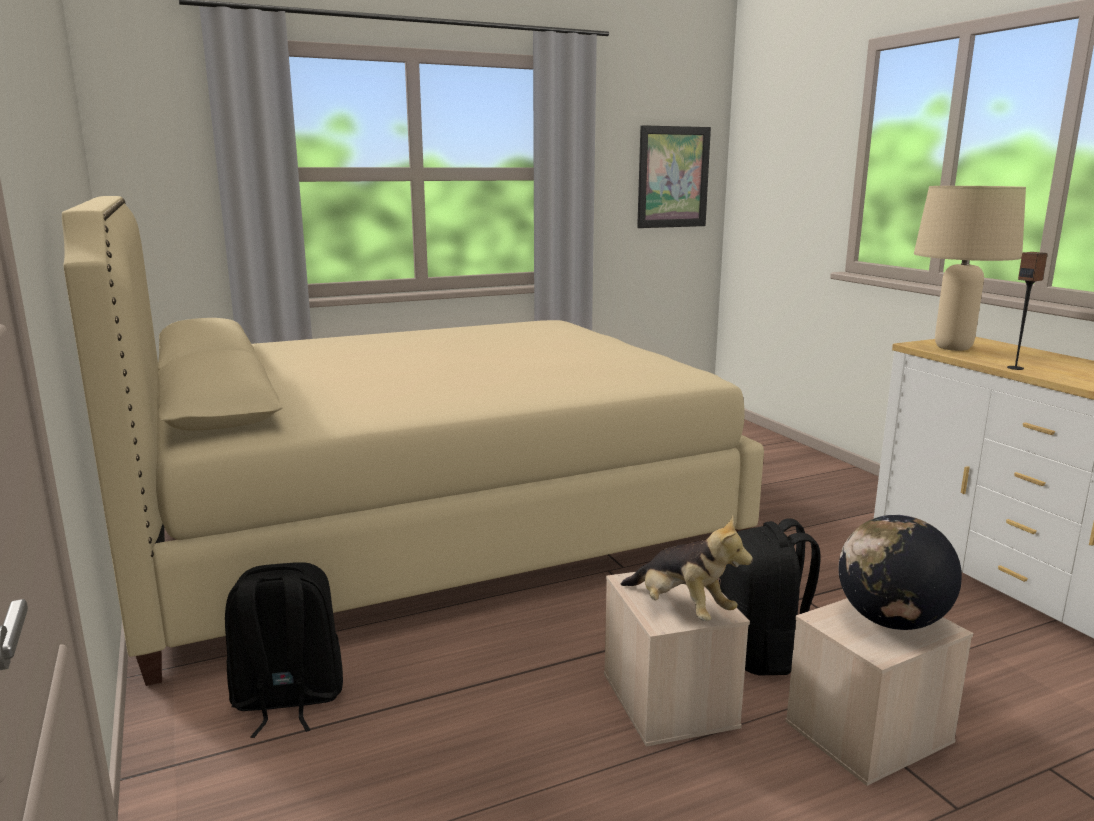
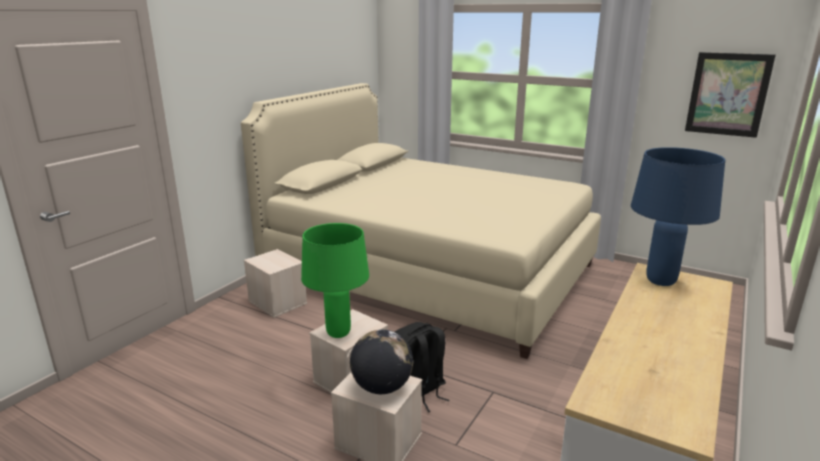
camera: 55 degrees right, 5 degrees up
(287, 700) = (276, 302): black backpack -> beige storage box
(681, 609) = (338, 332): plush toy -> green table lamp
(952, 348) = (660, 281): beige table lamp -> blue table lamp
(1015, 368) = (628, 306): speaker -> none

